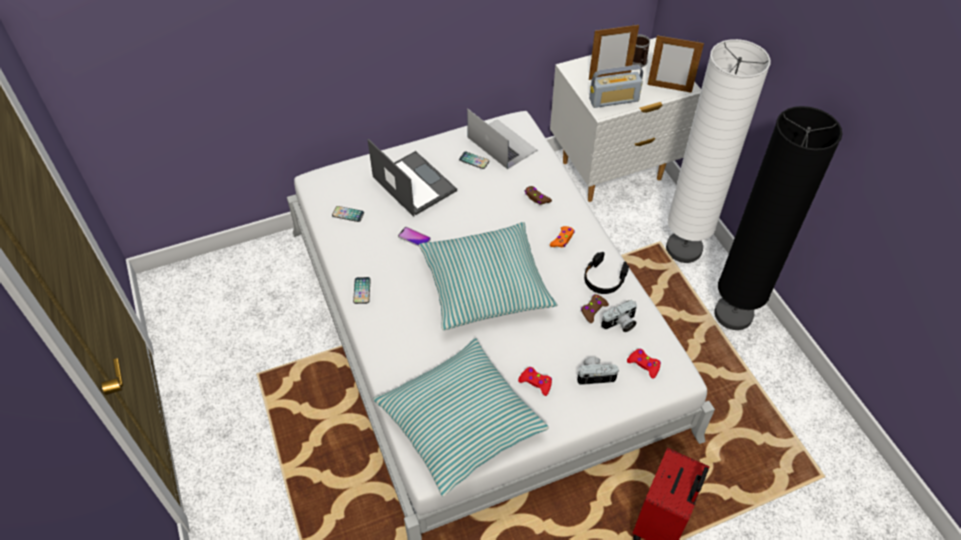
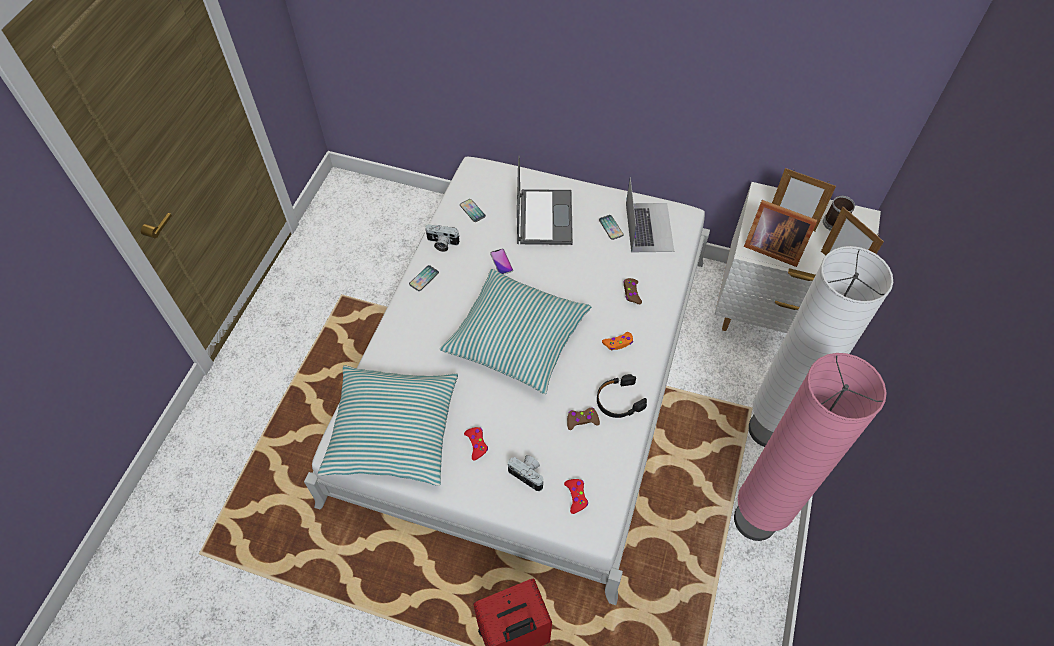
camera: 40 degrees right, 5 degrees up
(614, 100) = (771, 246): radio -> picture frame
(620, 324) = (592, 448): camera -> camera (442, 243)
(733, 314) = (754, 520): black floor lamp -> pink floor lamp

